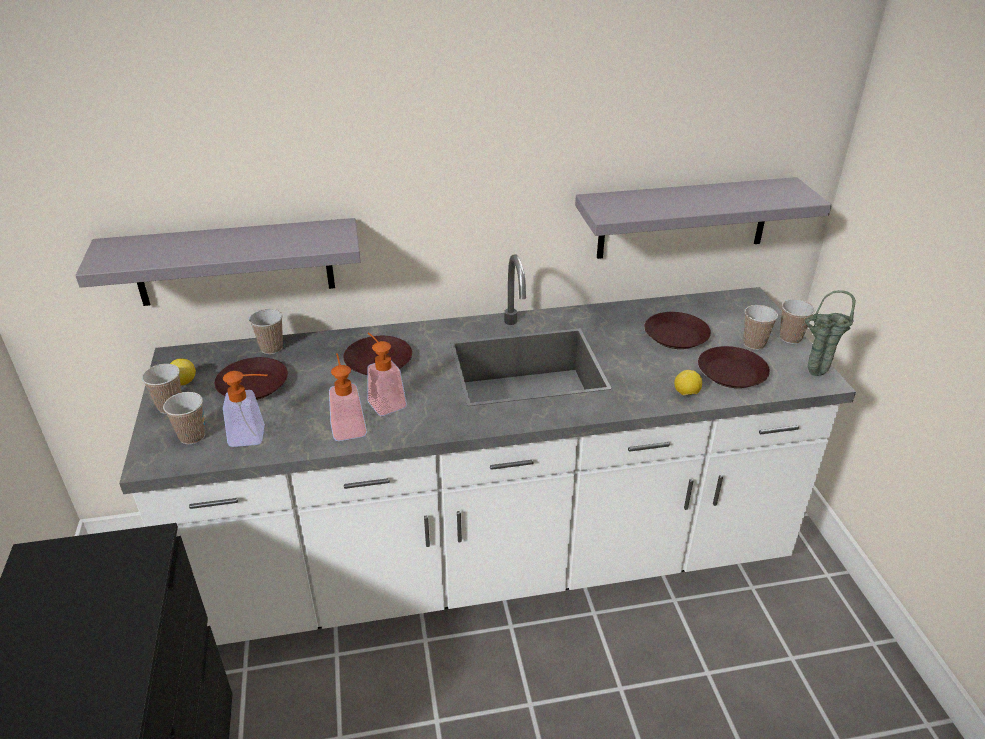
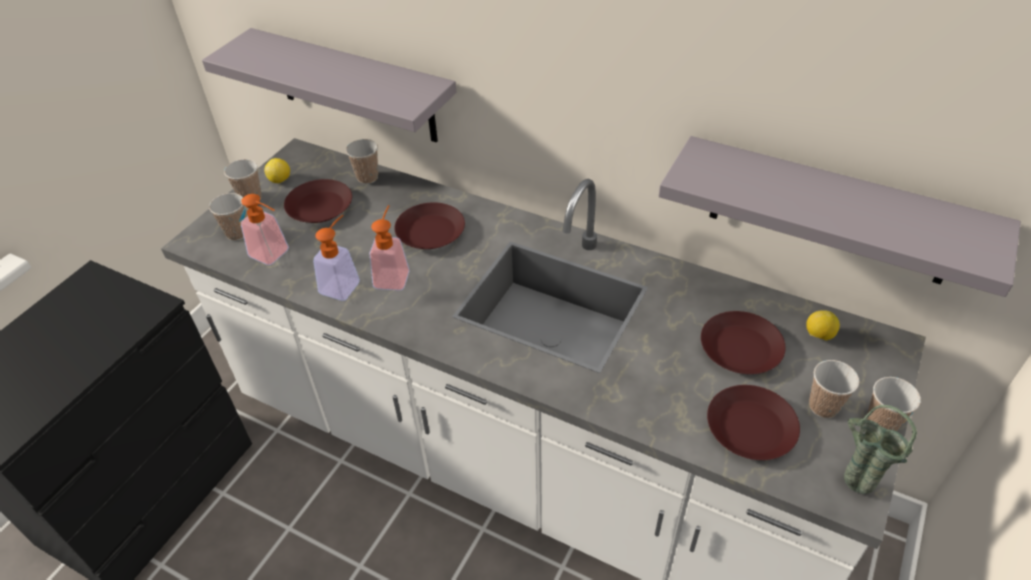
camera: 40 degrees right, 10 degrees up
(686, 394) = (669, 423): lemon -> lemon (818, 335)

